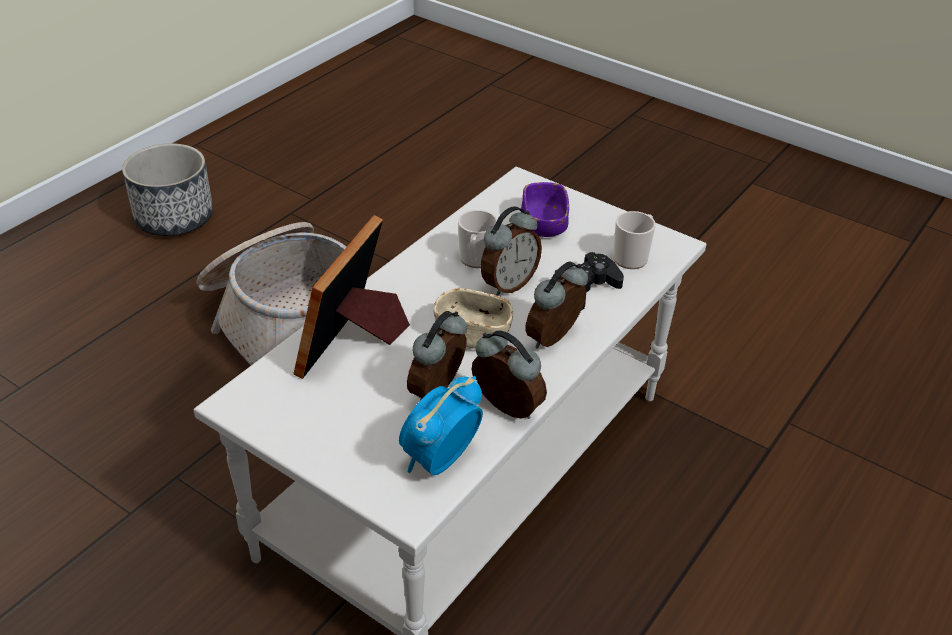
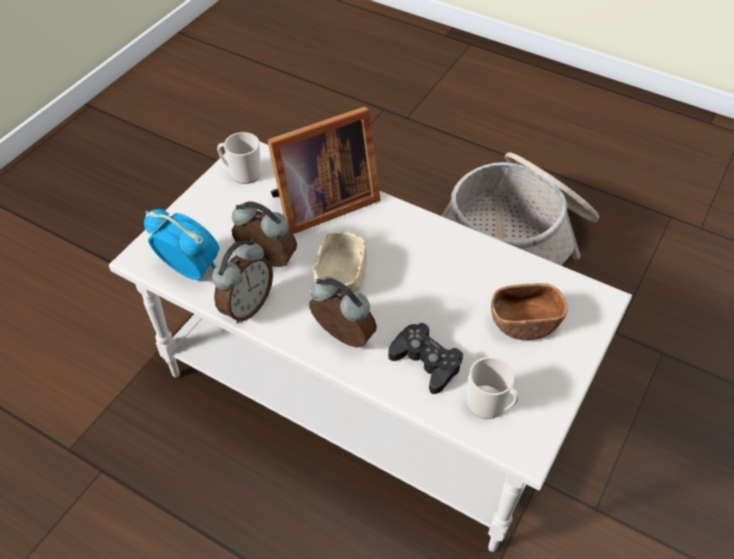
camera: 85 degrees right, 10 degrees up
(175, 218) = (626, 145): planter -> none
(354, 342) = (320, 204): picture frame -> picture frame turned 135 degrees clockwise
(476, 260) = (449, 272): mug -> mug (242, 173)
(508, 284) = (417, 299): alarm clock -> none
(544, 225) = (524, 323): purple bowl -> brown bowl

